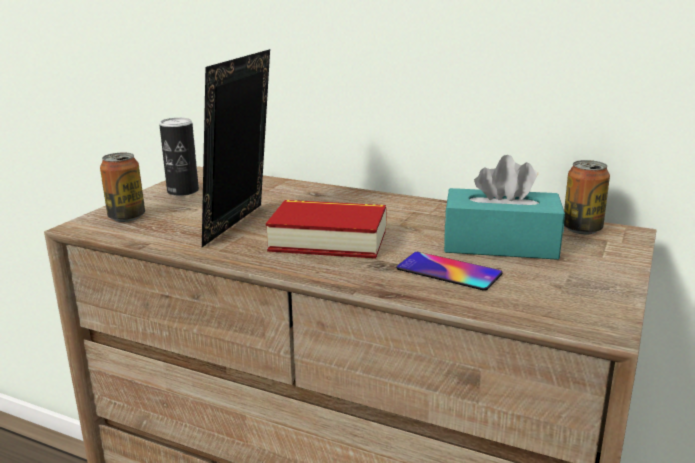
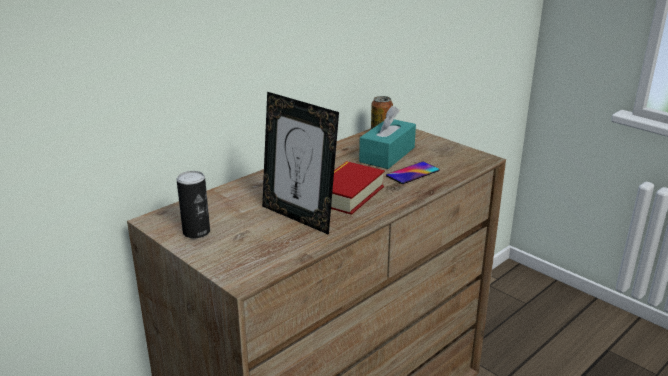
camera: 70 degrees left, 5 degrees up
(126, 217) = (239, 259): can -> none

